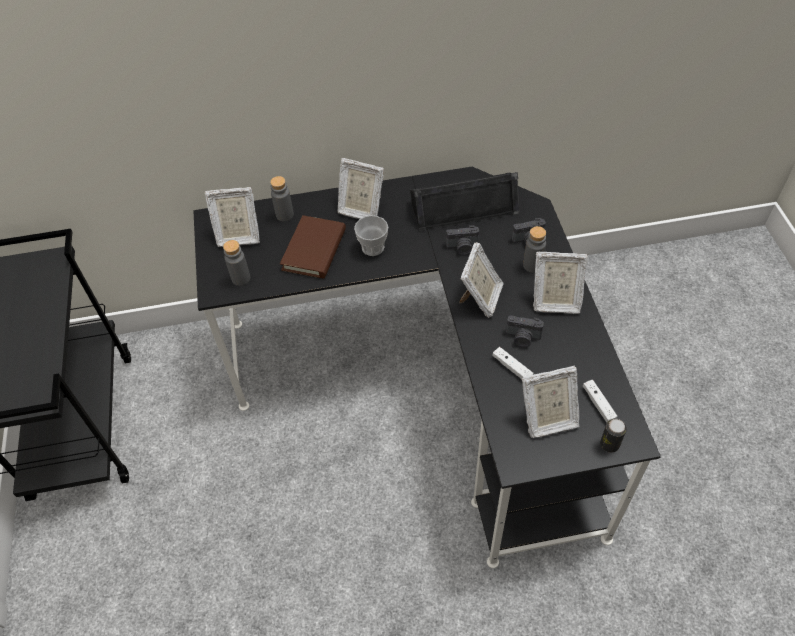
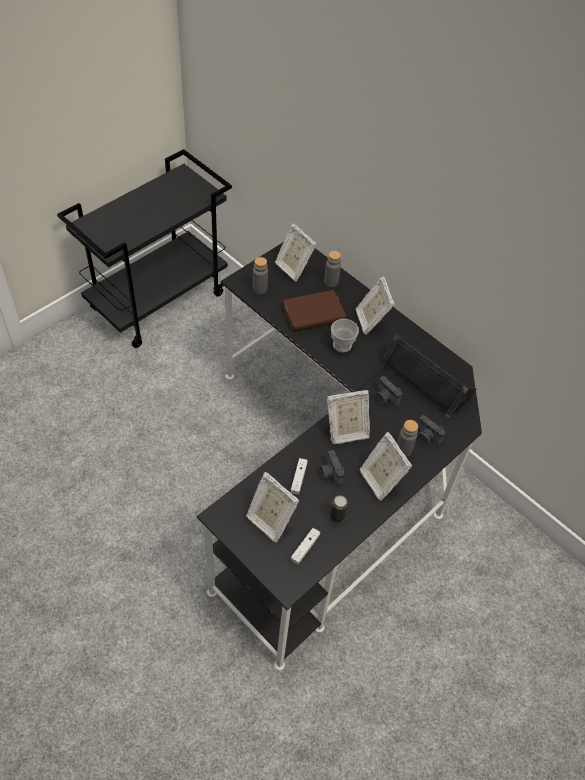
camera: 50 degrees right, 0 degrees up
(609, 444) = (274, 569): can -> can (337, 516)

